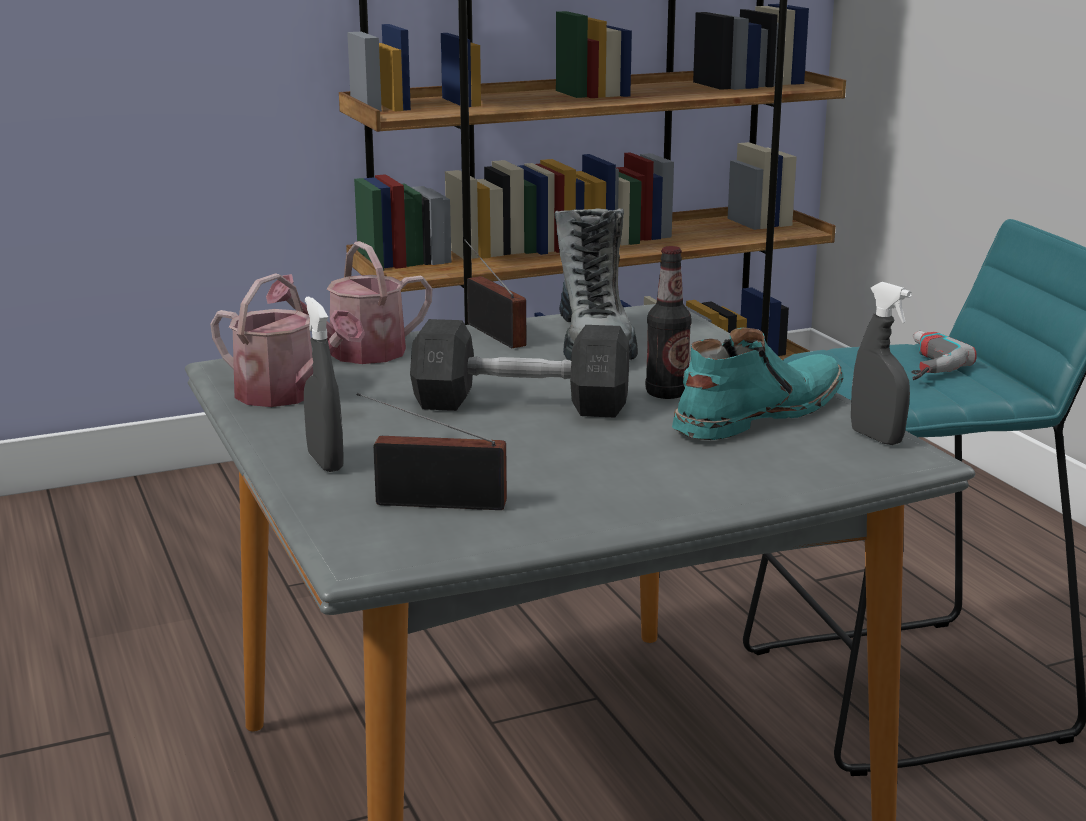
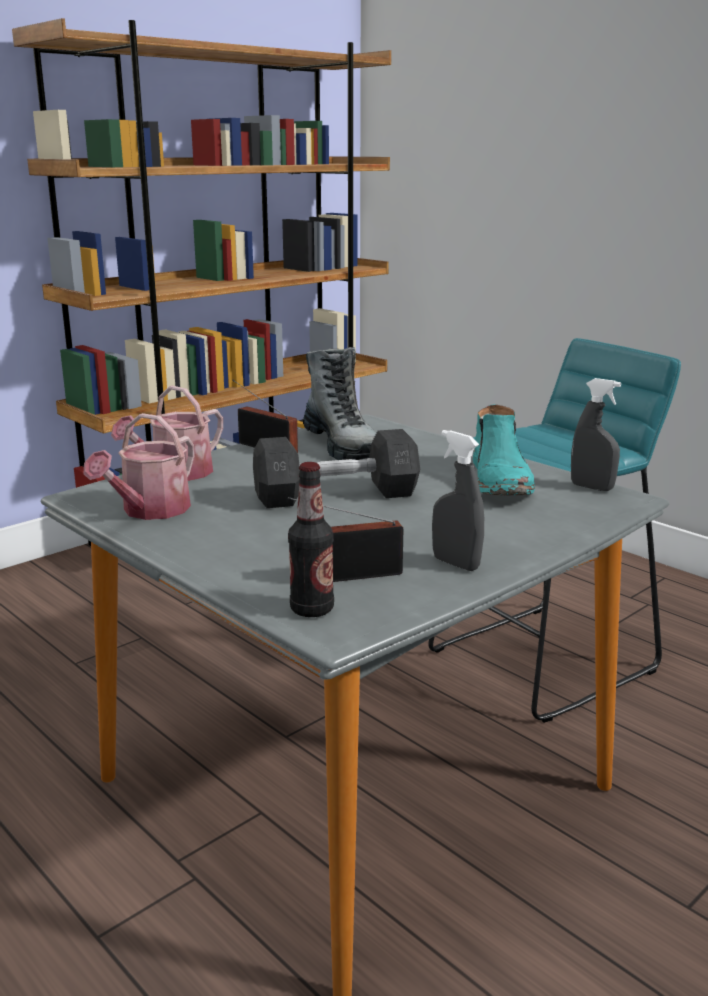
camera: 20 degrees left, 0 degrees up
(286, 395) = (150, 511): watering can -> watering can turned 105 degrees clockwise
(325, 462) = (231, 558): grey spray bottle -> grey spray bottle (455, 564)
(666, 393) = (428, 475): bottle -> bottle (312, 609)
(756, 414) = (501, 481): turquoise boot -> turquoise boot turned 150 degrees clockwise
(916, 365) = (545, 439): power drill -> none

